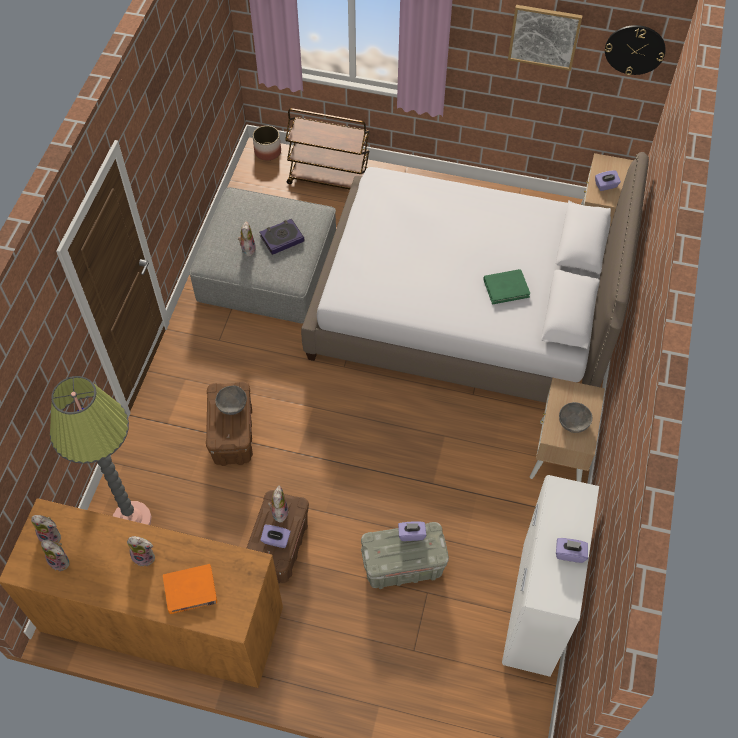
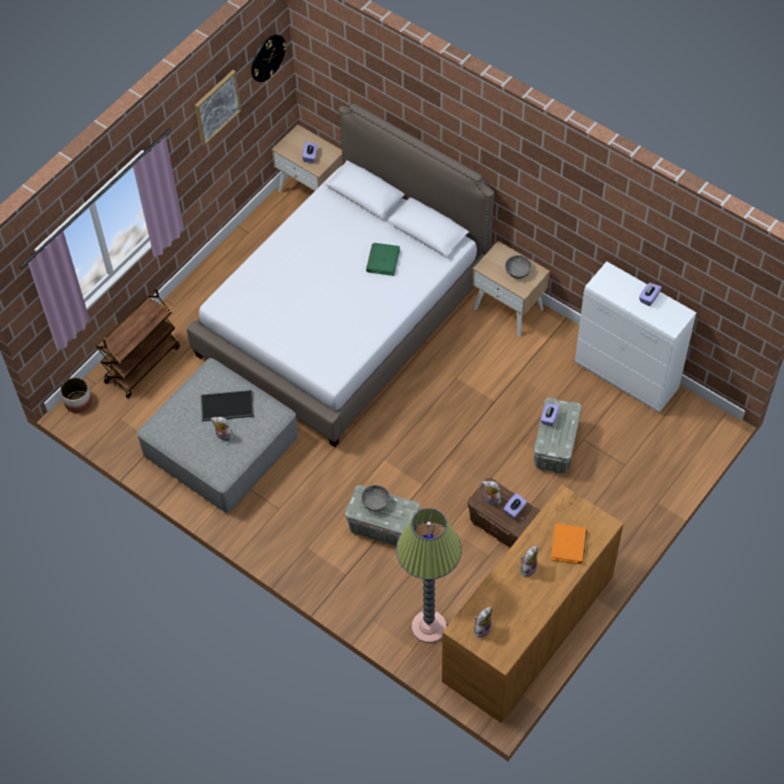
camera: 65 degrees left, 0 degrees up
(61, 561) = (507, 626): plush toy -> none
(232, 435) = (382, 528): brown storage box -> grey storage box
(282, 238) = (226, 406): book -> tray

